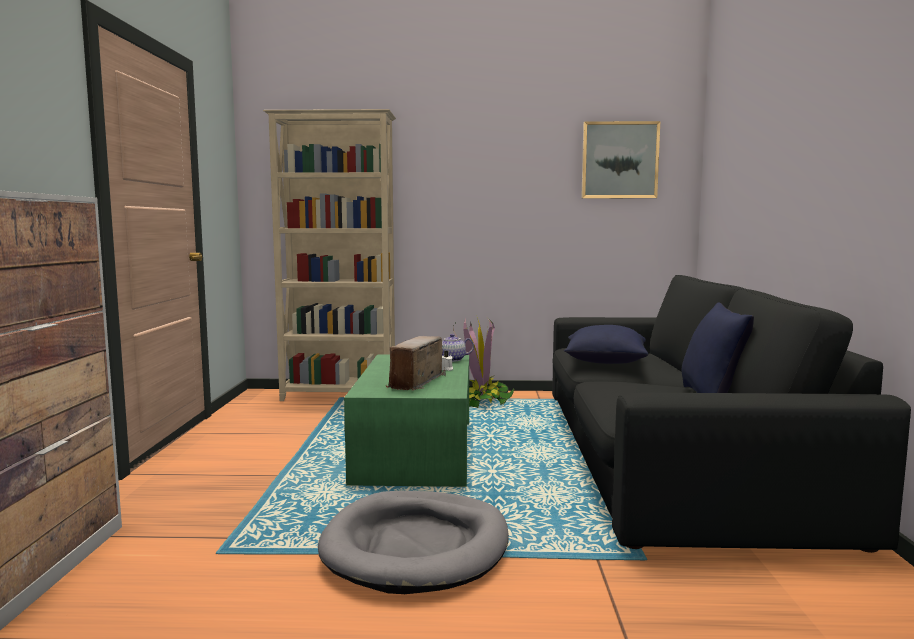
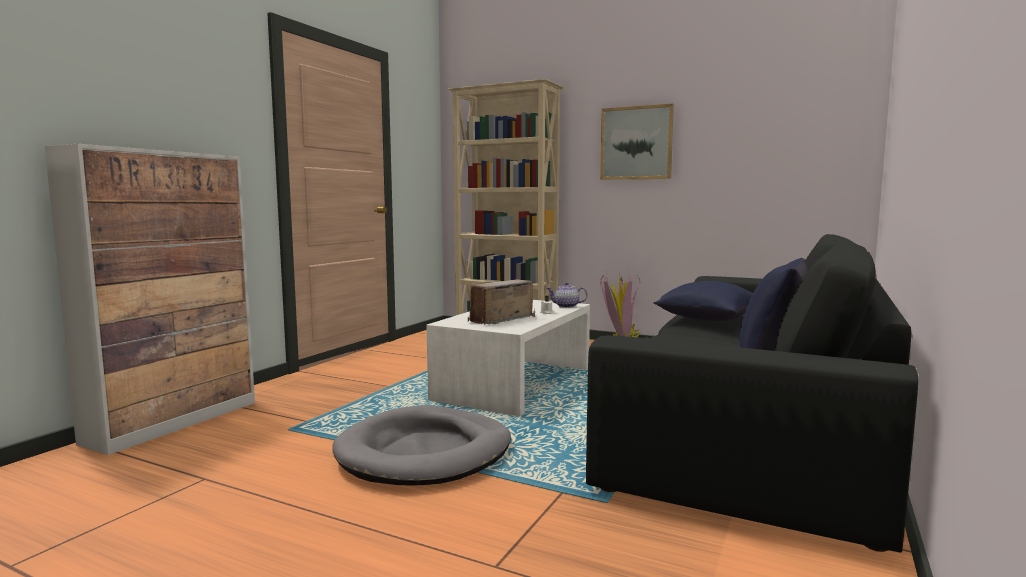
camera: 25 degrees right, 0 degrees up
(417, 450) = (516, 384): green coffee table -> white coffee table
(619, 160) = (785, 113): picture -> picture (636, 143)

